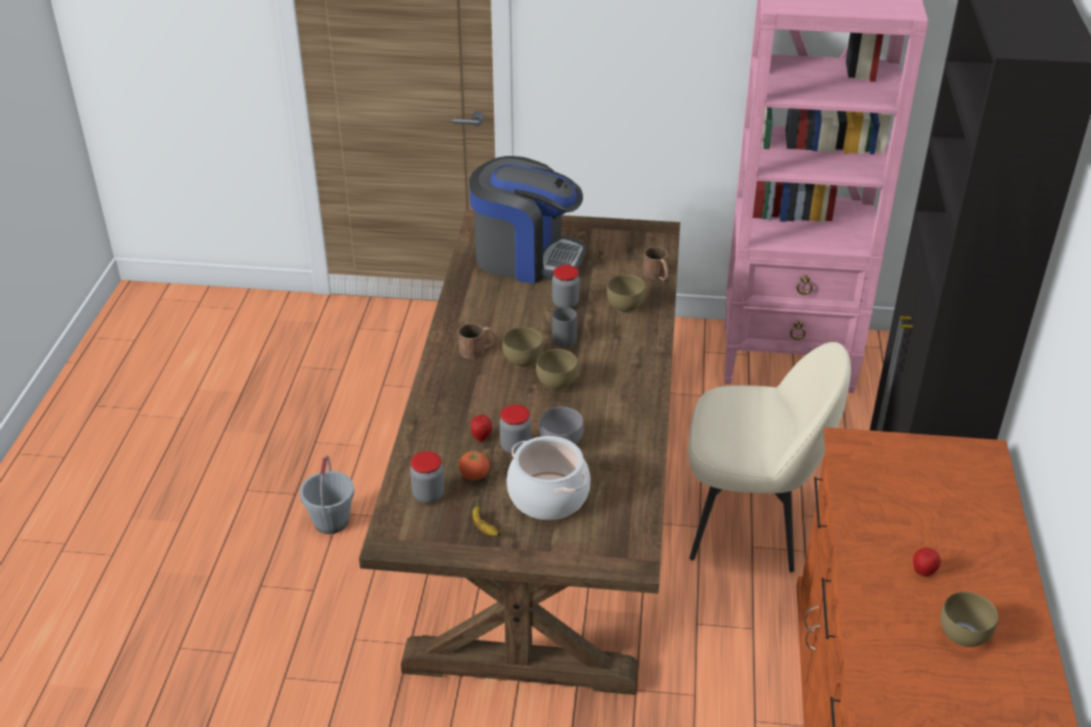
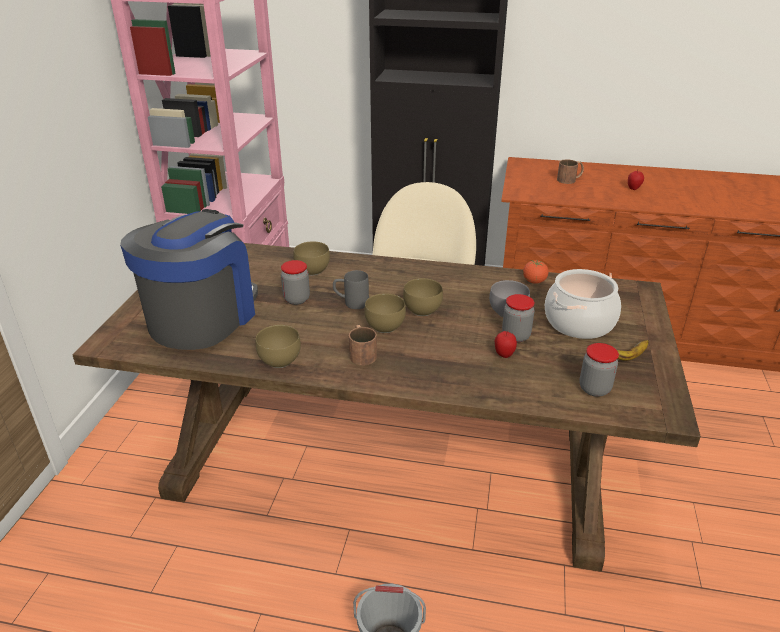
camera: 85 degrees left, 5 degrees down
(474, 476) = (560, 360): tomato -> tomato (534, 281)
(657, 275) = (270, 253): brown mug -> brown mug (570, 179)
(965, 635) = (679, 185): brown bowl -> brown bowl (281, 360)

